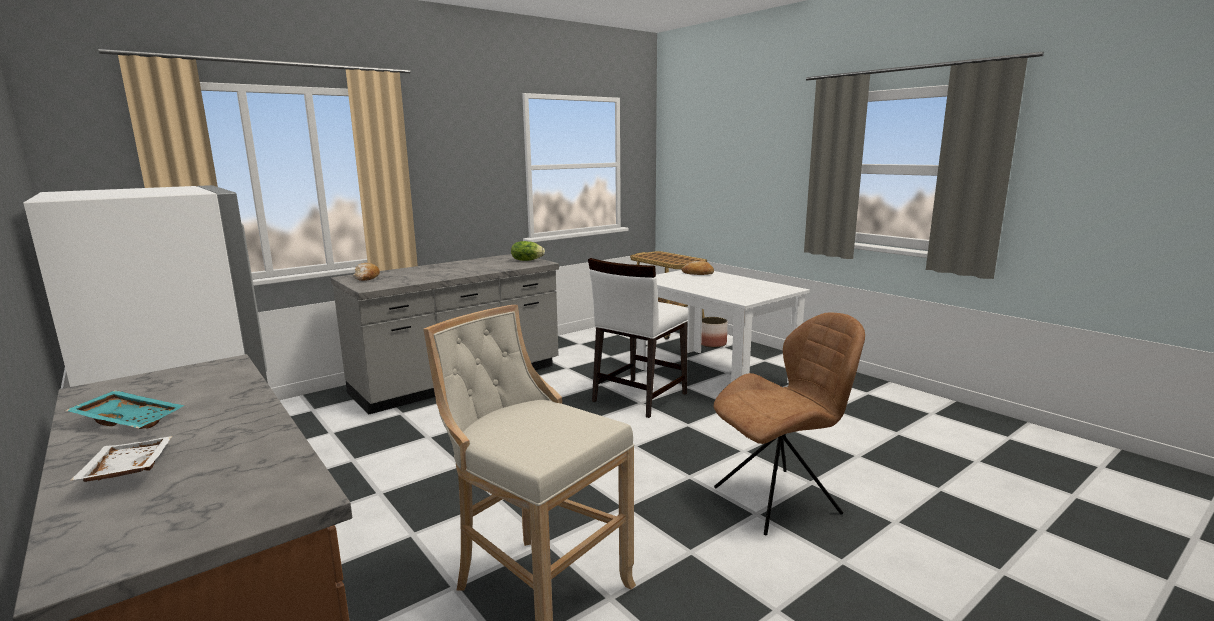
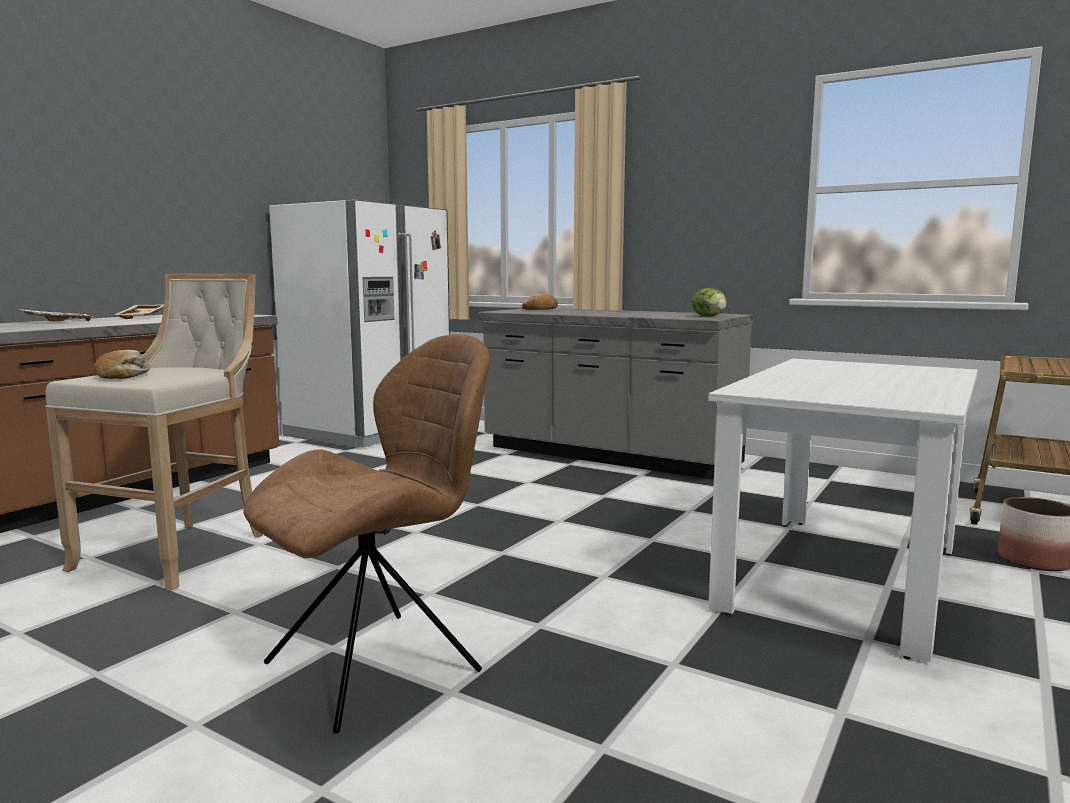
camera: 70 degrees right, 5 degrees down
(131, 419) = (143, 317): turquoise tray -> beige tray
(638, 397) = (670, 536): white chair -> none
(698, 273) = (917, 371): bread -> bread (124, 376)
(780, 499) = (380, 664): brown chair -> brown chair turned 90 degrees counterclockwise

